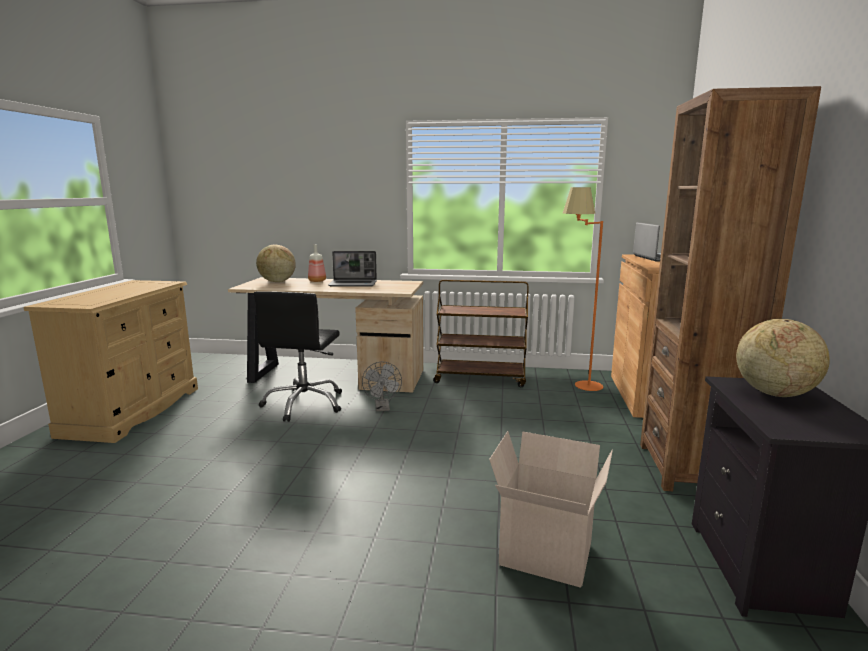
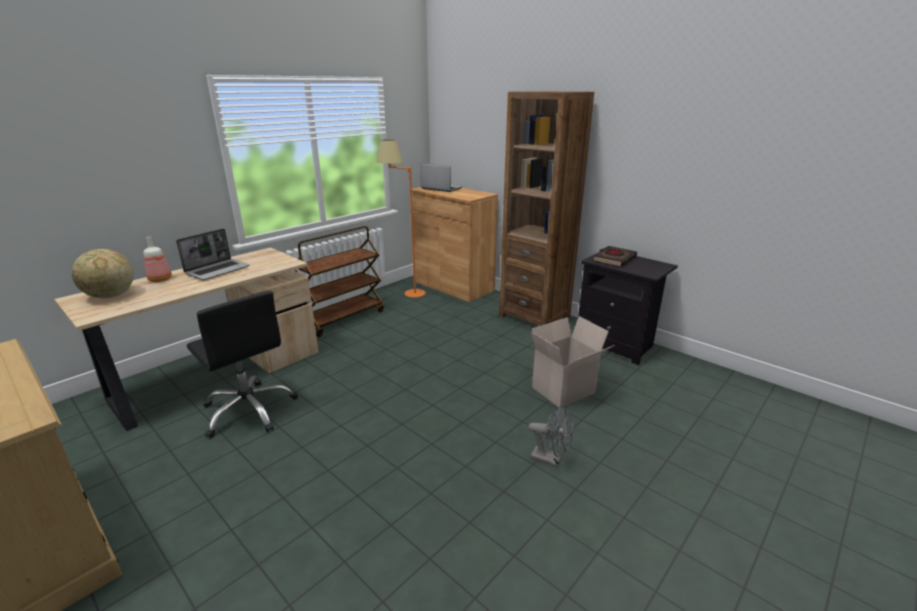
camera: 55 degrees left, 10 degrees up
(382, 408) = (324, 375): grey fan -> grey fan (551, 459)
(774, 393) = (614, 259): globe -> black book

